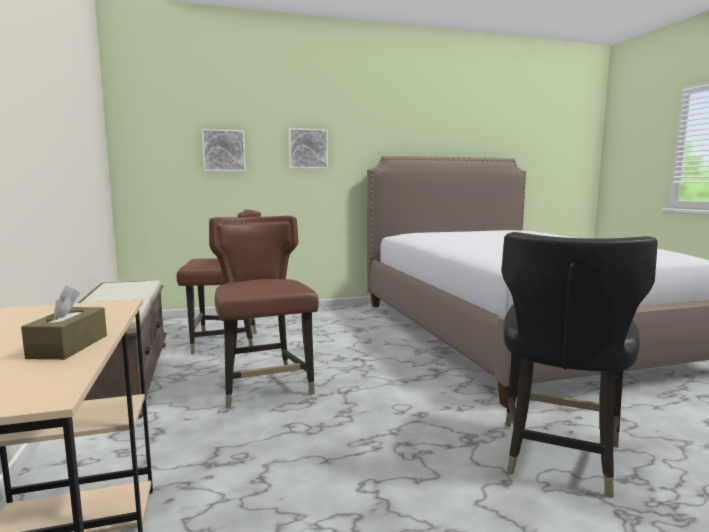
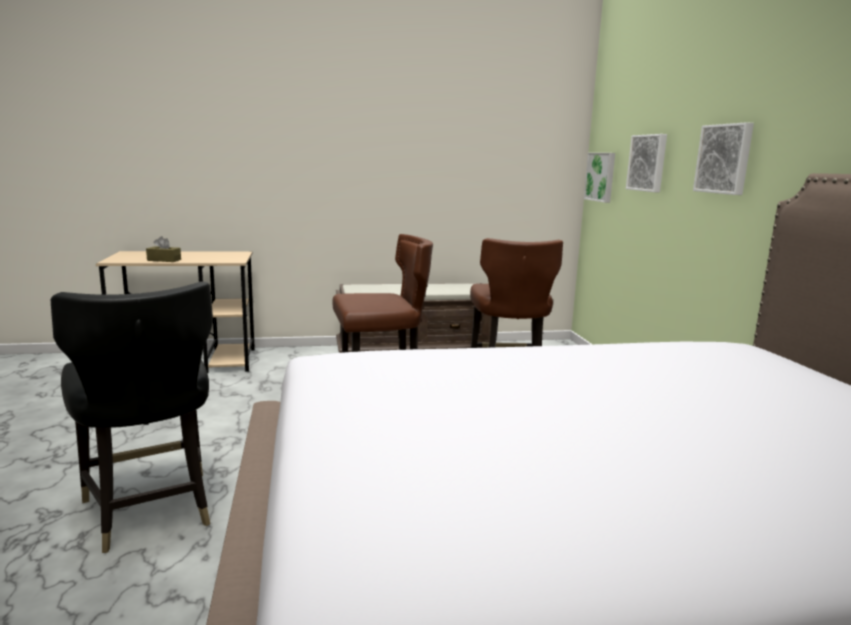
camera: 95 degrees right, 5 degrees up
(147, 162) = (601, 177): none -> picture
(557, 456) = (150, 510): black chair -> black chair turned 150 degrees counterclockwise

